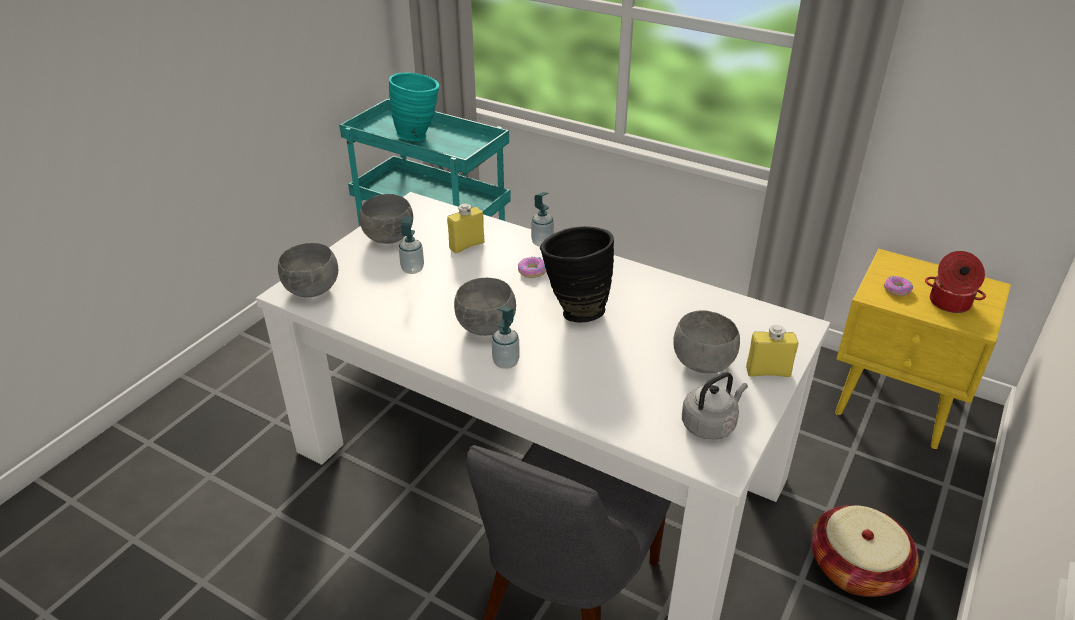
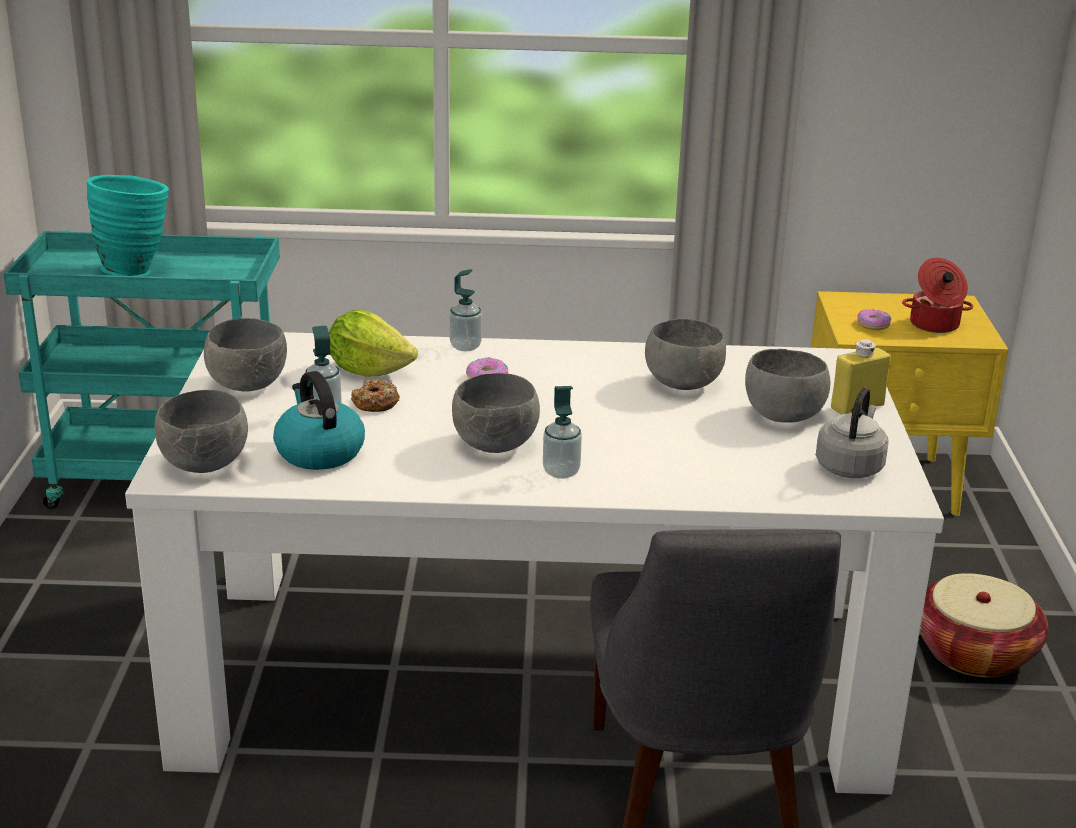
camera: 30 degrees left, 10 degrees down
(380, 300) = (318, 452): none -> kettle
(446, 272) = (375, 403): none -> donut
(467, 245) = (369, 370): yellow bottle -> lettuce
(574, 310) = (584, 403): black vase -> none
(656, 313) = (682, 383): none -> grey bowl

